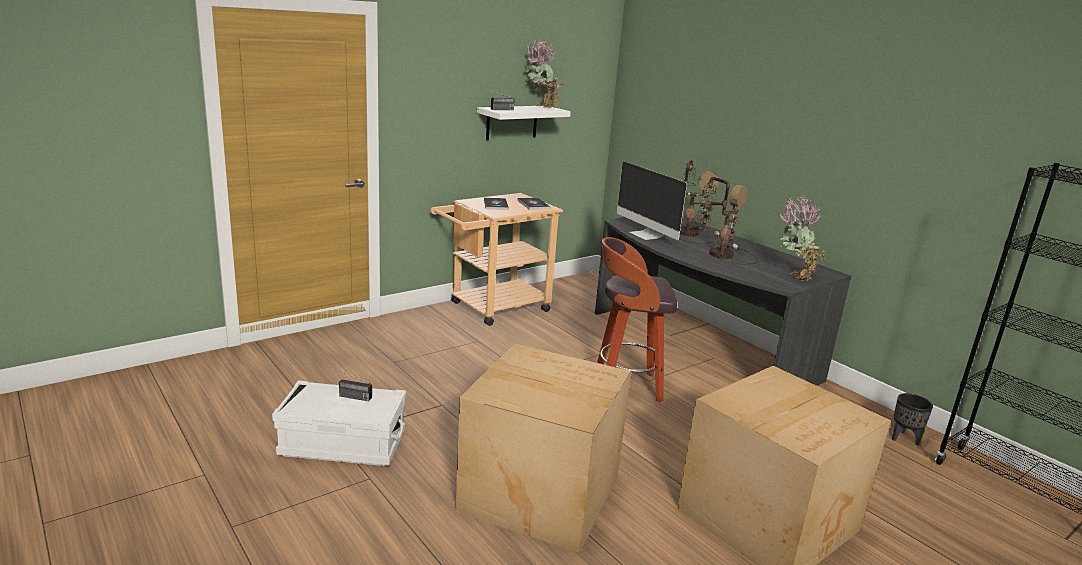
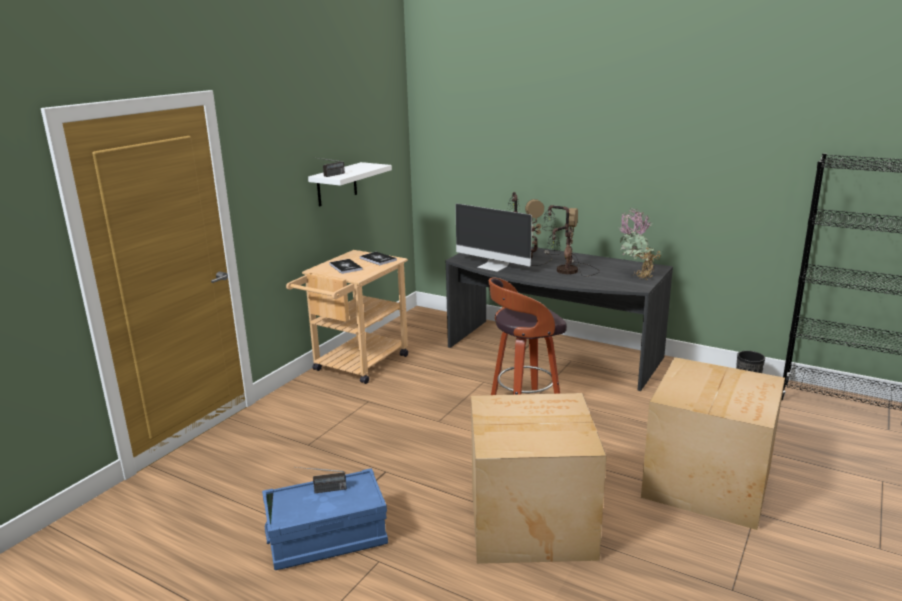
camera: 20 degrees left, 0 degrees up
(343, 444) = (327, 538): white storage box -> blue storage box
(541, 108) = (363, 166): potted plant -> none

